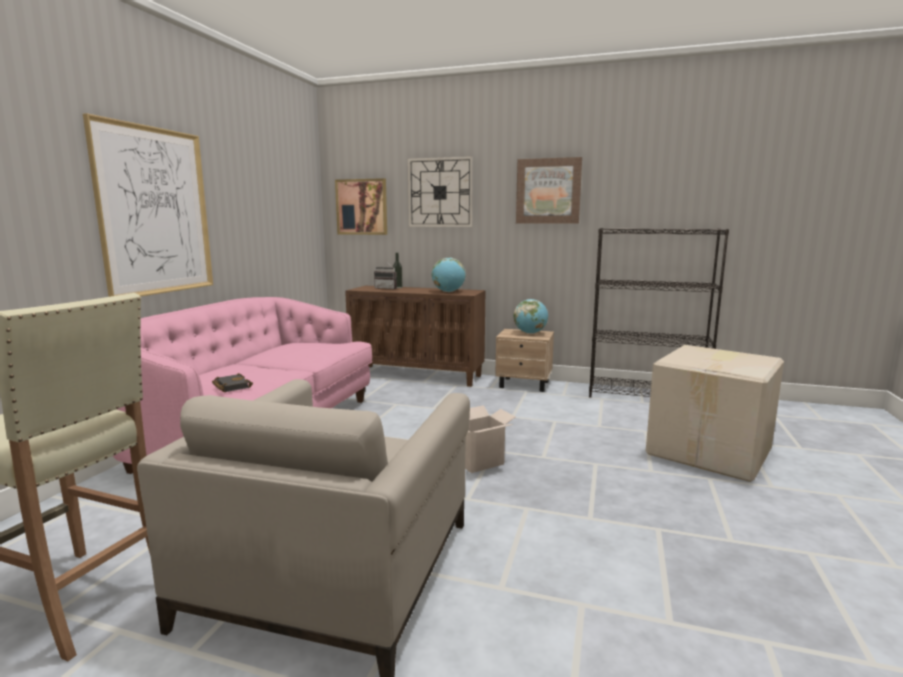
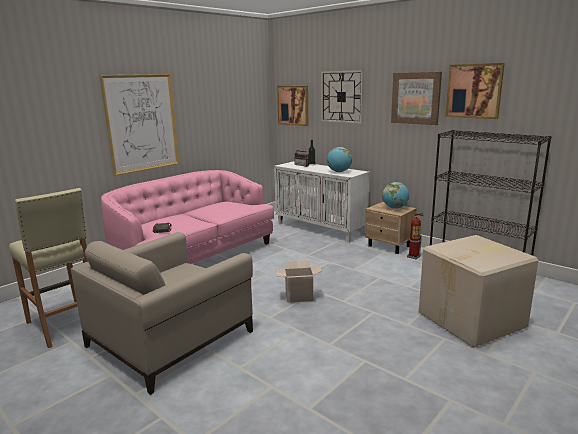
camera: 25 degrees right, 5 degrees up
(417, 375) = (320, 229): brown cabinet -> white cabinet
(565, 392) = (414, 257): none -> fire extinguisher
(624, 180) = (474, 91): none -> picture

